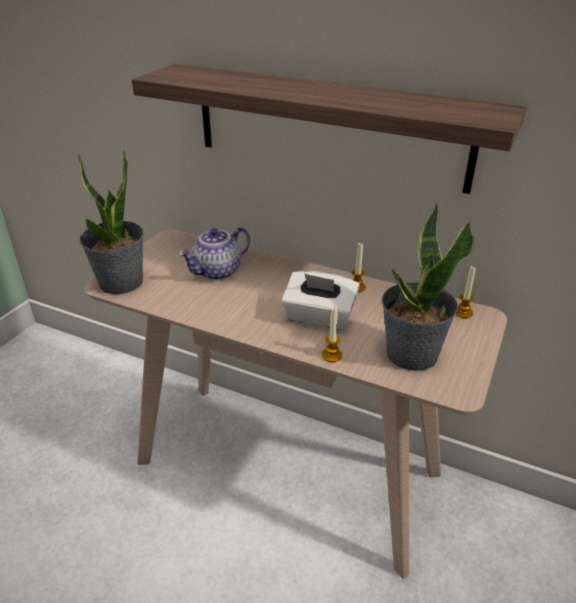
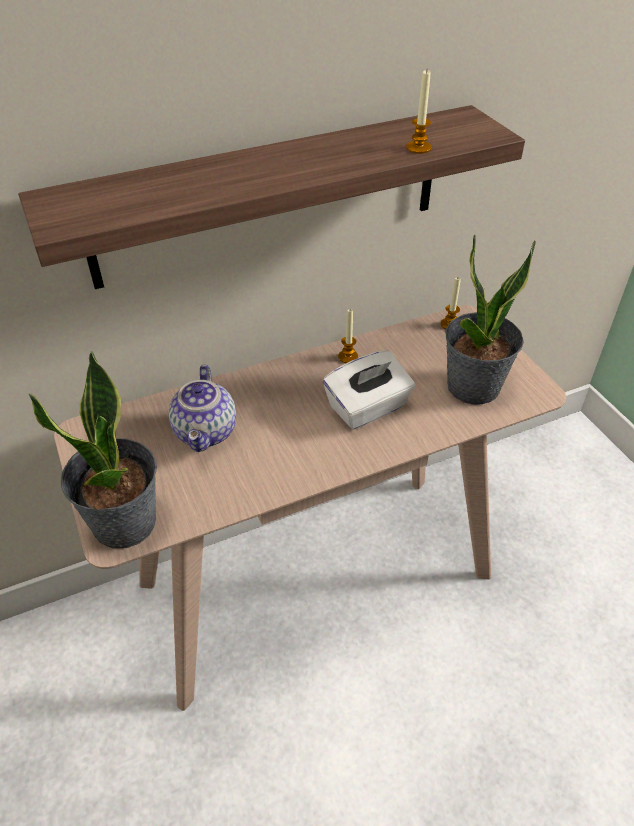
camera: 50 degrees left, 10 degrees up
(331, 355) = (429, 434): candle -> candle (418, 148)

